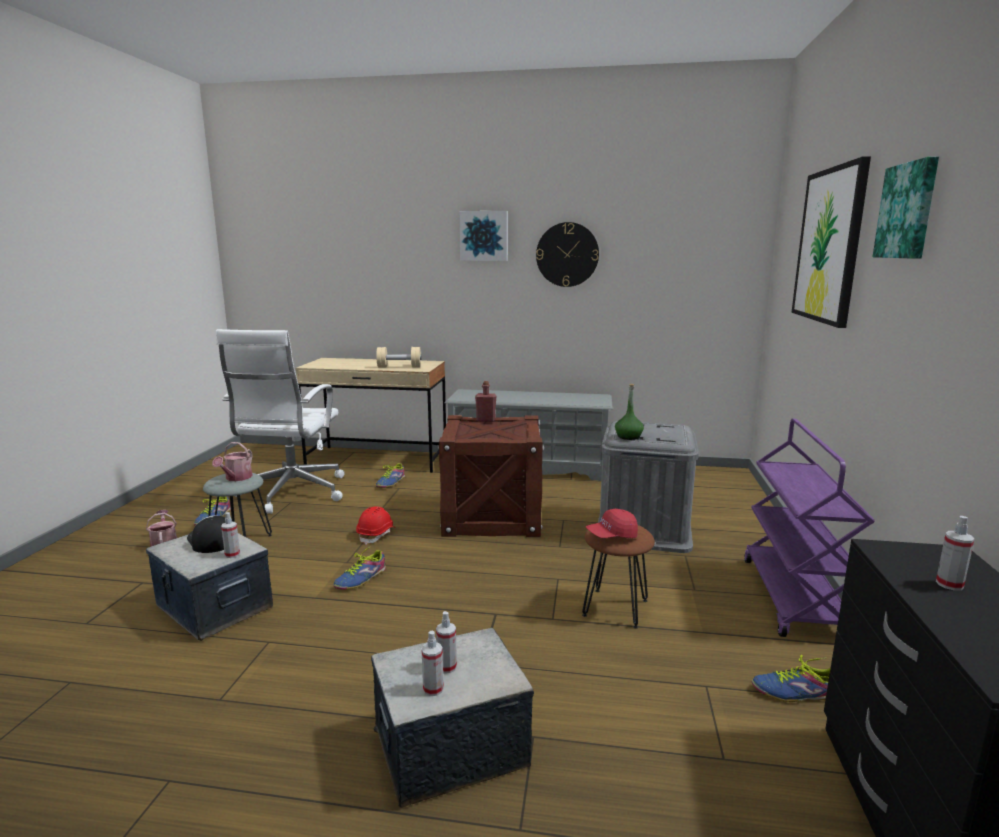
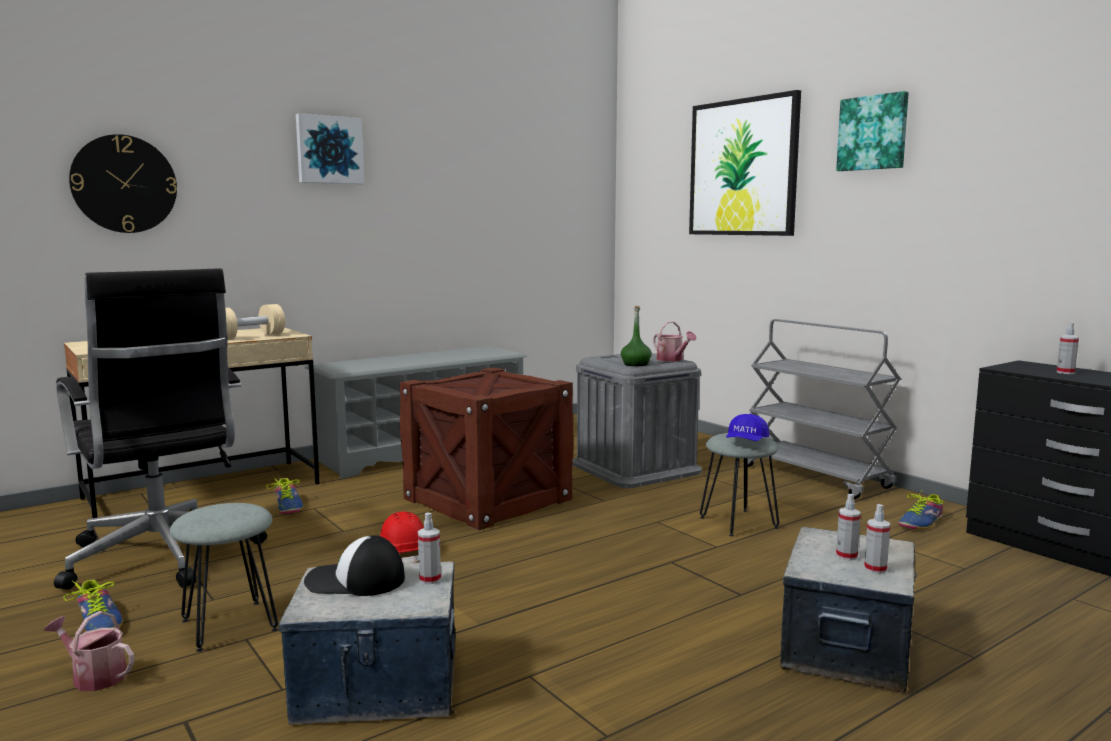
camera: 45 degrees left, 5 degrees down
(236, 478) = (228, 512): watering can -> watering can (672, 360)
(291, 493) = (162, 557): white office chair -> black office chair
(361, 579) = (487, 591): shoe -> none
(485, 420) = (452, 379): red bottle -> none
(567, 254) = (431, 178): wall clock -> wall clock (124, 184)
(611, 536) = (746, 442): red cap -> blue cap
(616, 608) = (739, 522): brown stool -> grey stool
(794, 599) = (817, 477): purple cart -> grey cart

